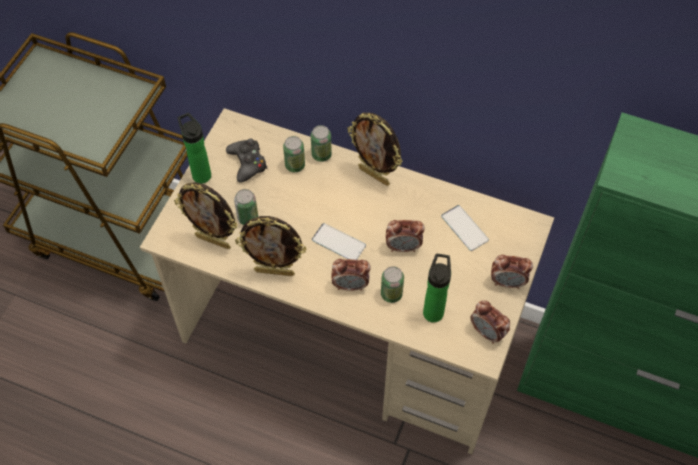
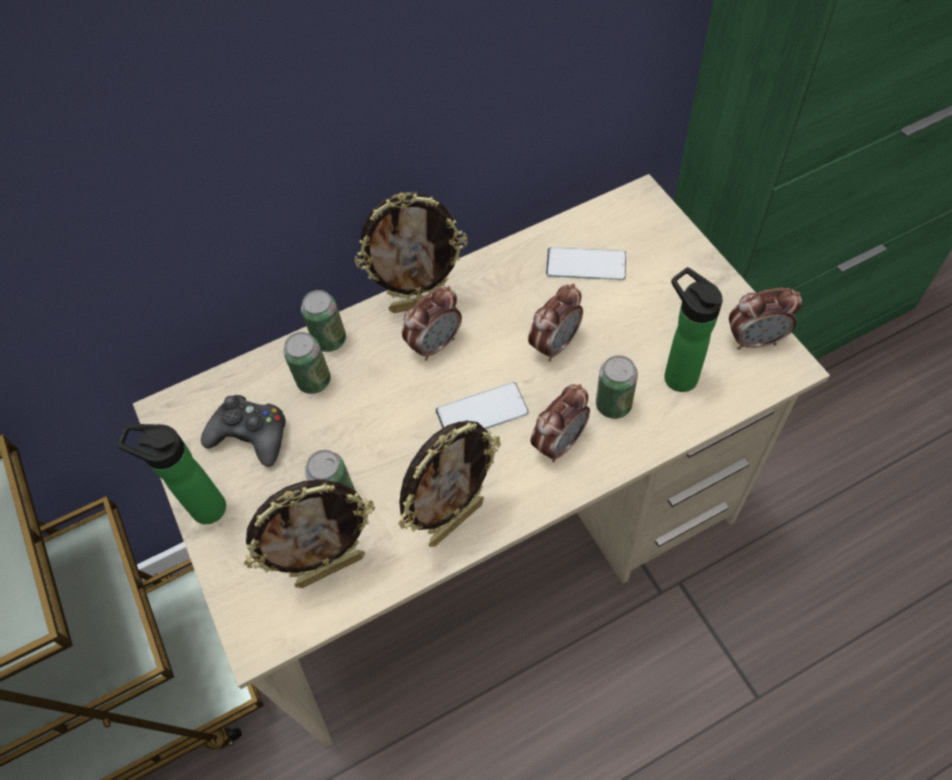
camera: 45 degrees left, 0 degrees up
(507, 282) = (700, 273): alarm clock -> alarm clock (435, 344)

